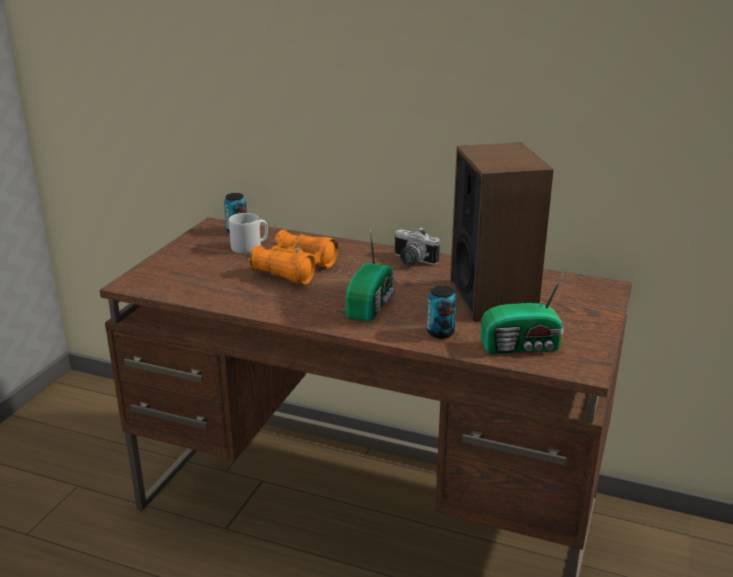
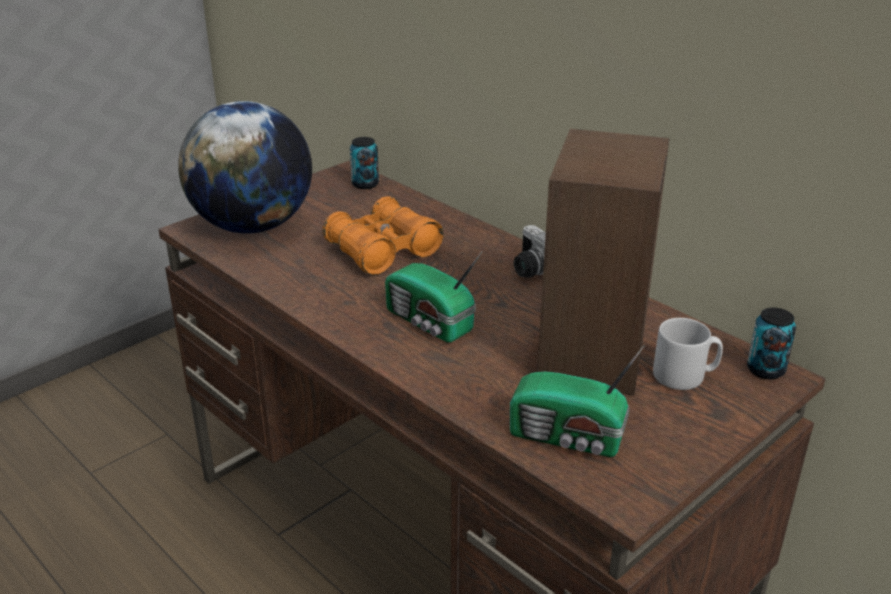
camera: 25 degrees right, 5 degrees up
(178, 272) = (253, 226): none -> globe
(250, 247) = (359, 209): grey mug -> grey mug (685, 376)
(372, 305) = (429, 322): radio -> radio turned 90 degrees clockwise
(440, 332) = (479, 385): can -> can (765, 370)

